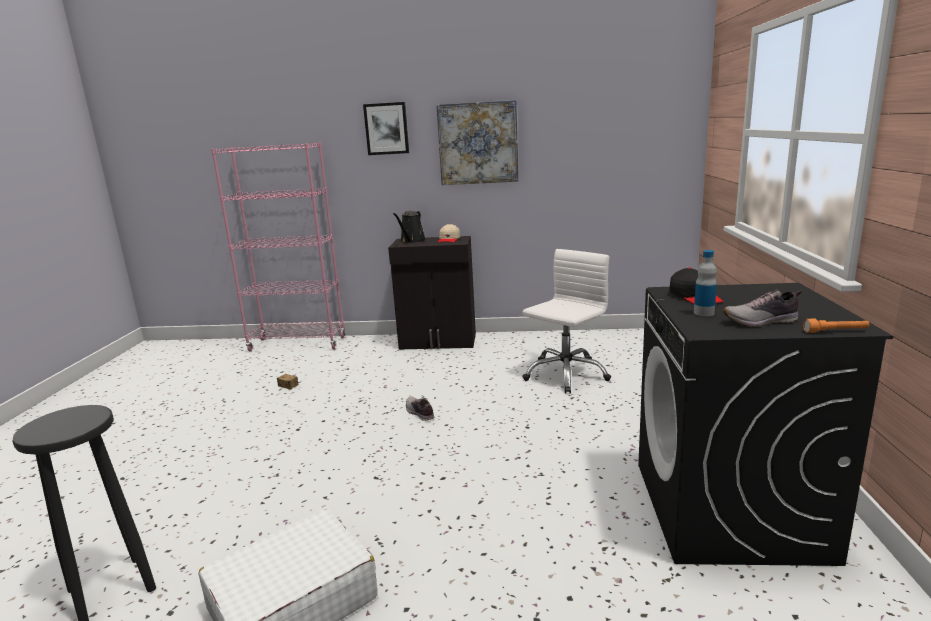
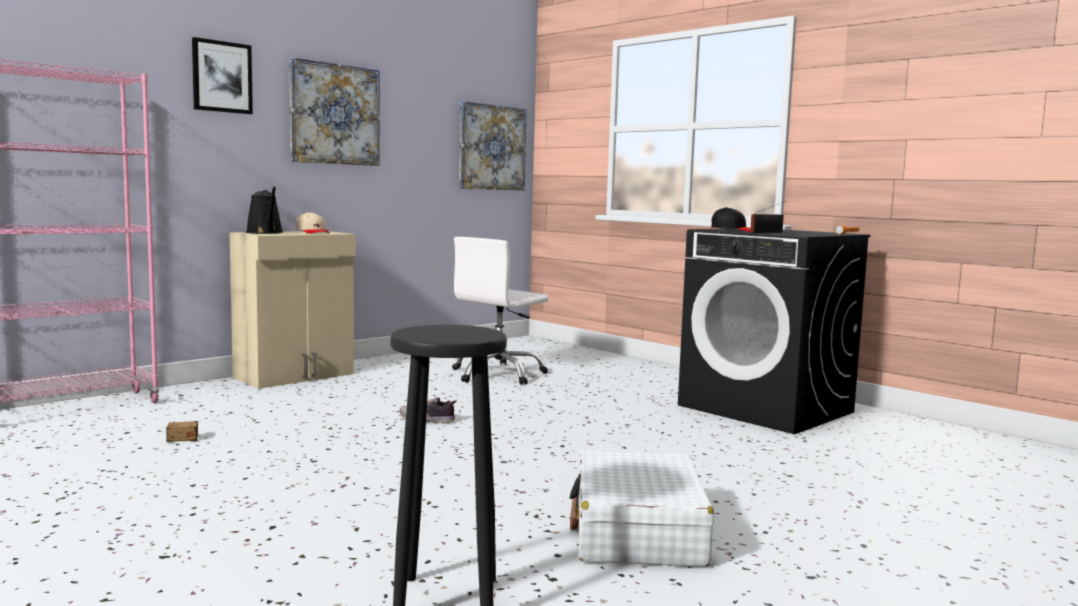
camera: 50 degrees left, 10 degrees down
(438, 341) = (296, 376): black cabinet -> beige cabinet
(565, 374) = (498, 374): white office chair -> white office chair turned 135 degrees counterclockwise
(647, 152) = (492, 147): none -> picture
(703, 313) = (768, 232): bottle -> radio
(761, 321) = (806, 233): shoe -> none

